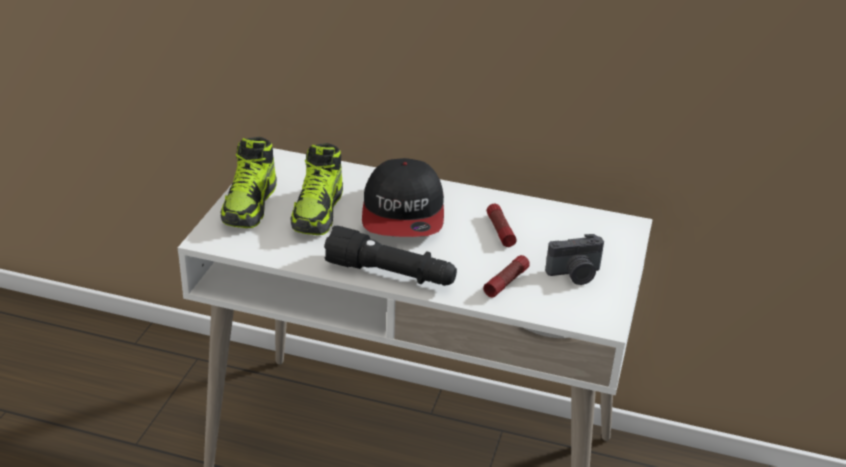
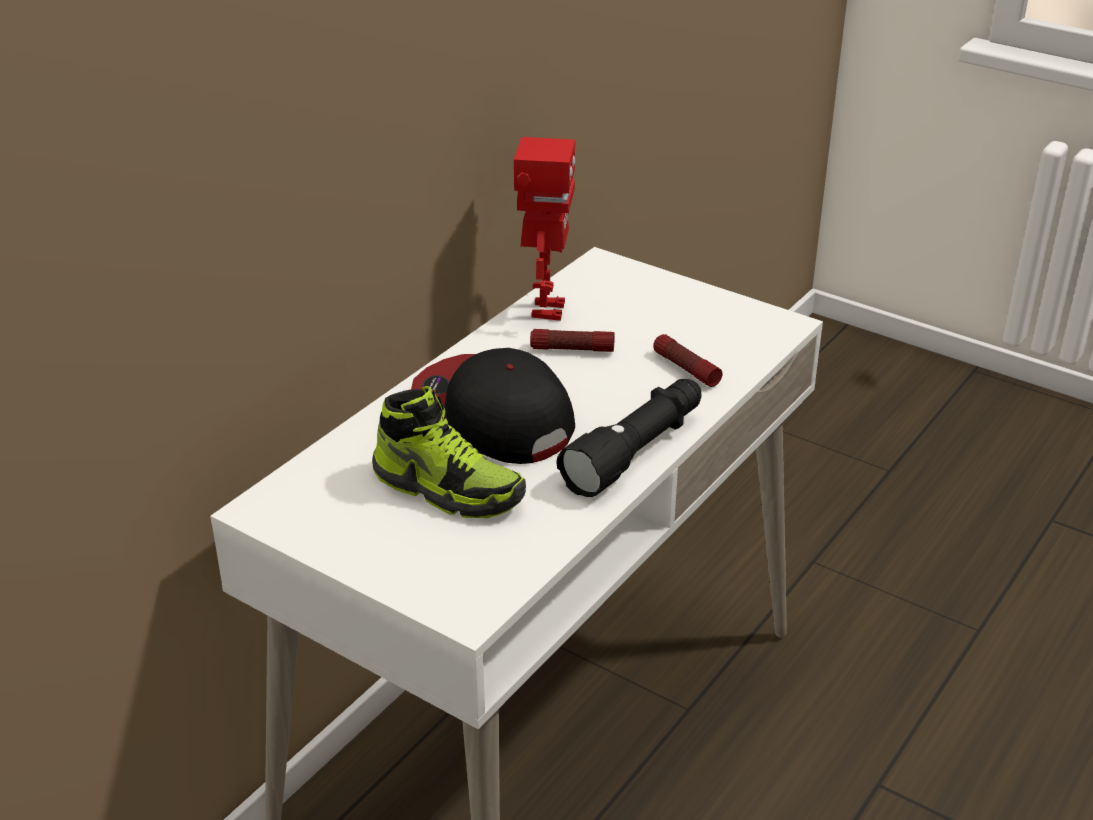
camera: 70 degrees left, 0 degrees up
(250, 205) = (392, 554): shoe -> none
(403, 213) = (492, 414): cap -> cap turned 150 degrees counterclockwise
(544, 212) = (545, 310): none -> toy robot
(575, 274) = (687, 320): camera -> none

